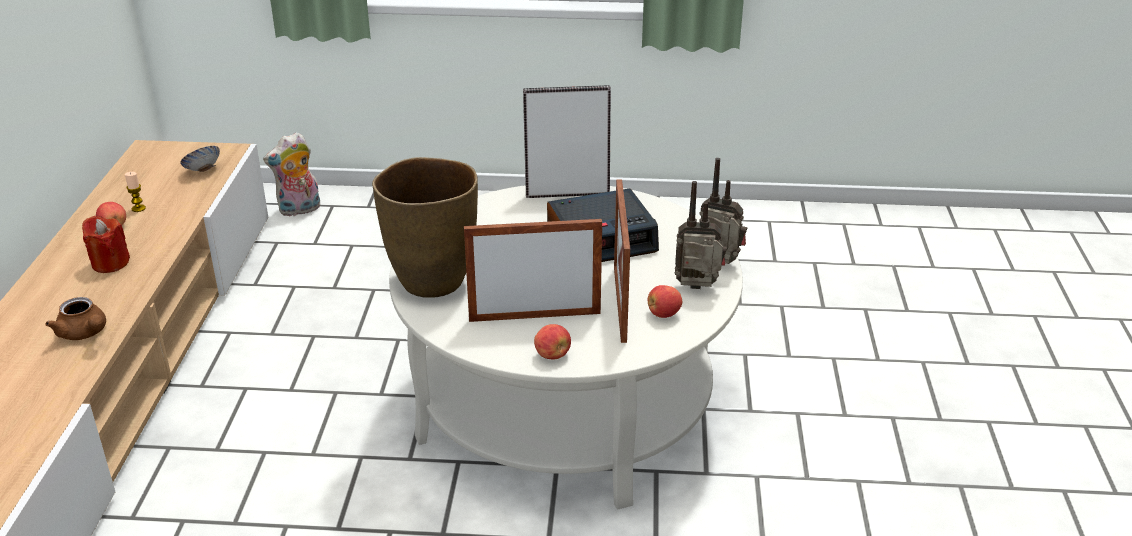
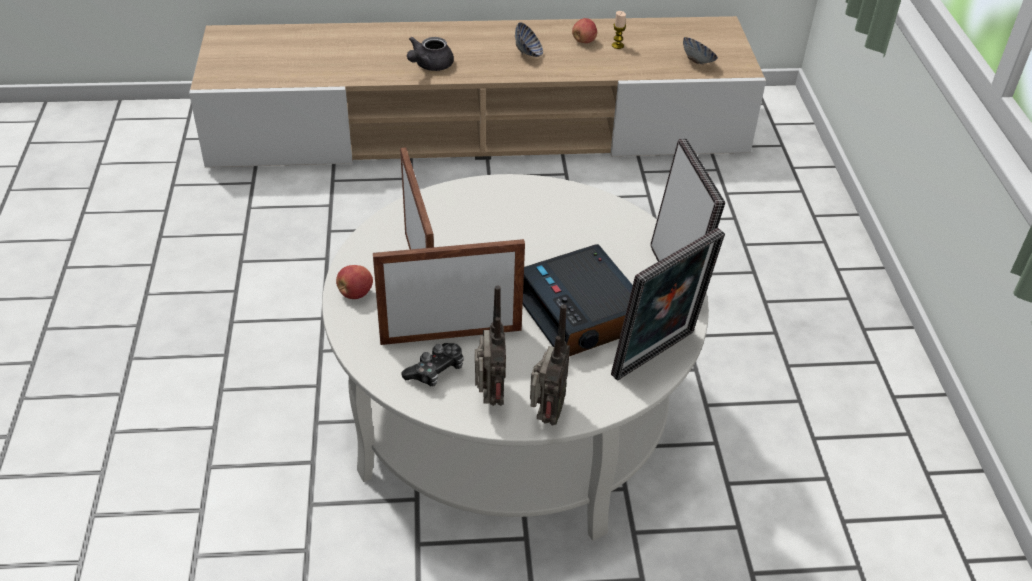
camera: 80 degrees right, 10 degrees up
(84, 333) = (429, 66): brown teapot -> grey teapot
(110, 263) = (528, 53): red candle -> bowl
(299, 210) = (781, 171): plush toy -> none
(432, 281) = (470, 202): brown vase -> none
(658, 211) = (657, 357): none -> picture frame
(663, 314) = (436, 371): apple -> game controller

